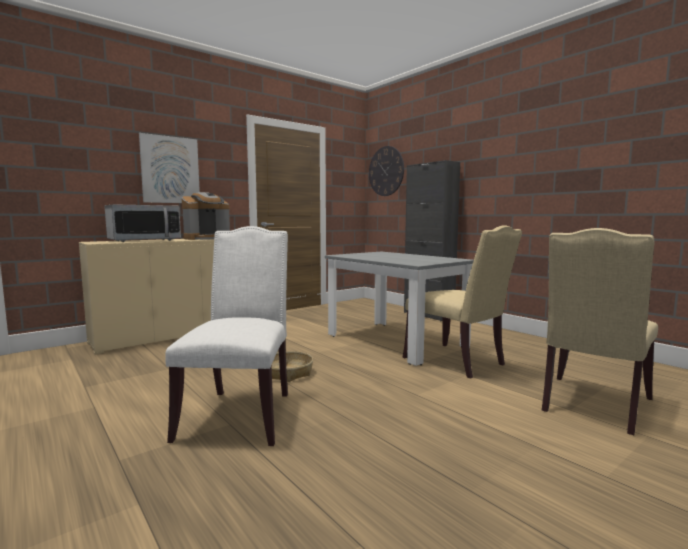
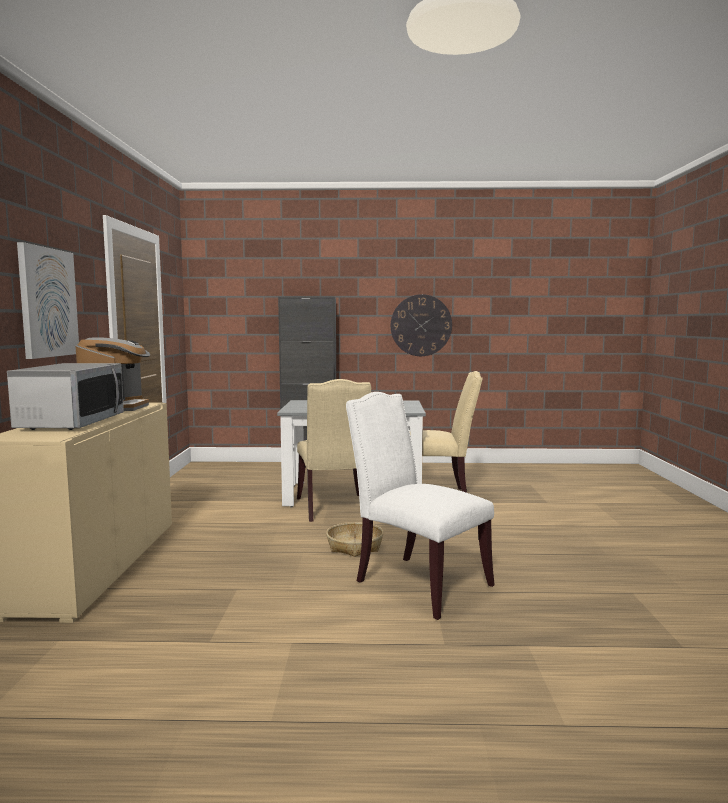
camera: 50 degrees left, 0 degrees up
(386, 171) = (224, 297): wall clock -> wall clock (421, 325)
(593, 406) = (550, 497): beige chair -> beige chair (334, 509)

